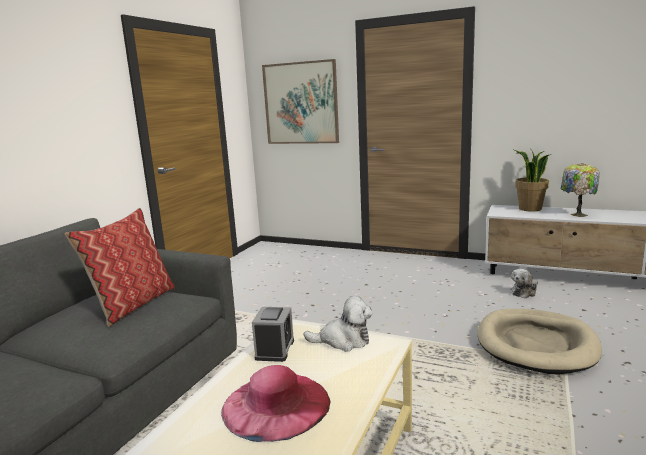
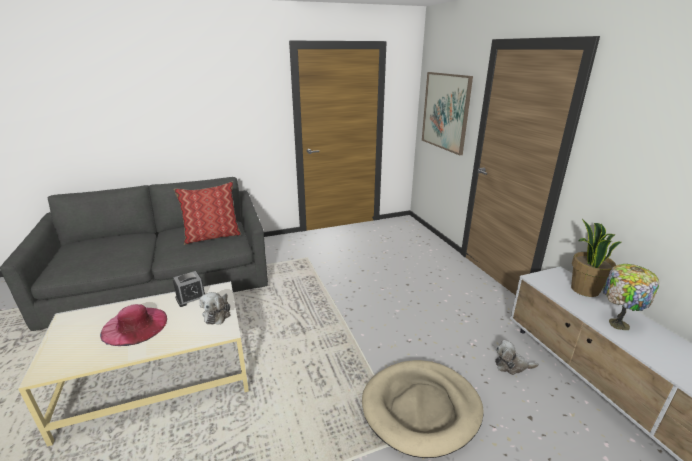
camera: 45 degrees right, 10 degrees up
(343, 340) = (218, 314): plush toy -> plush toy turned 45 degrees clockwise

